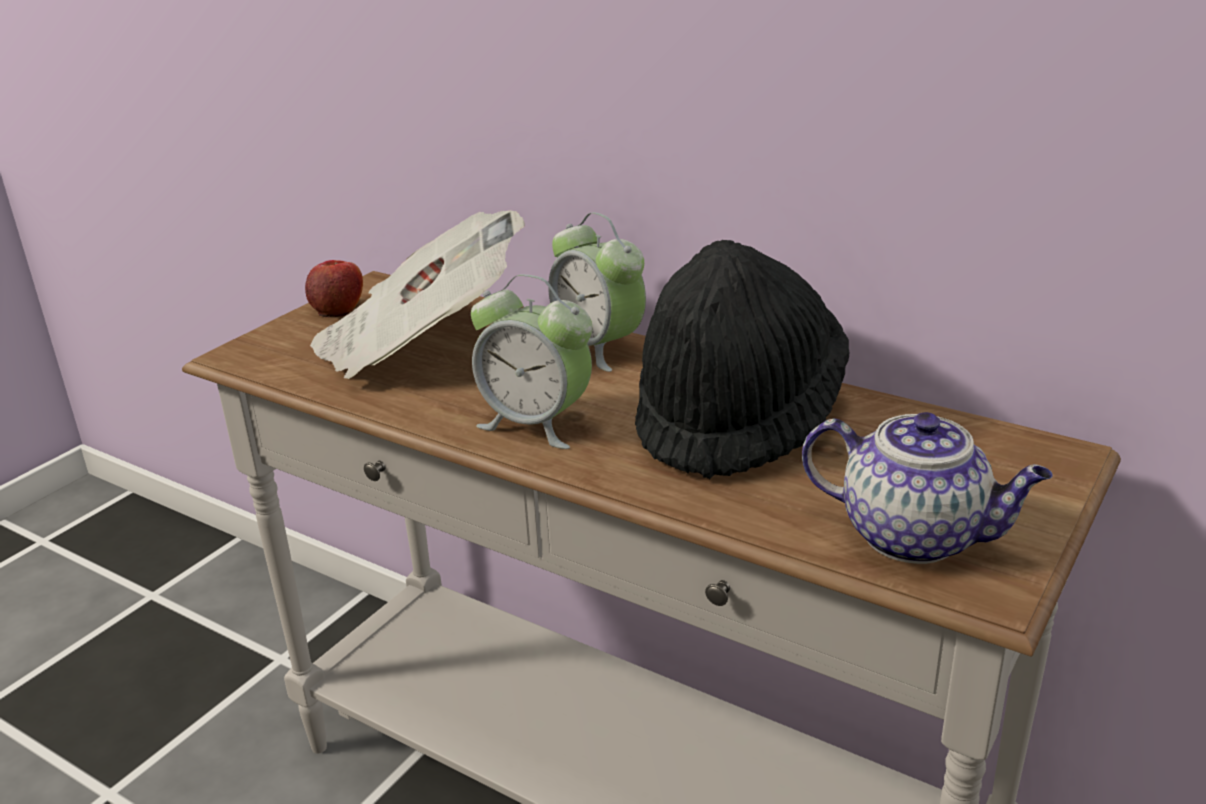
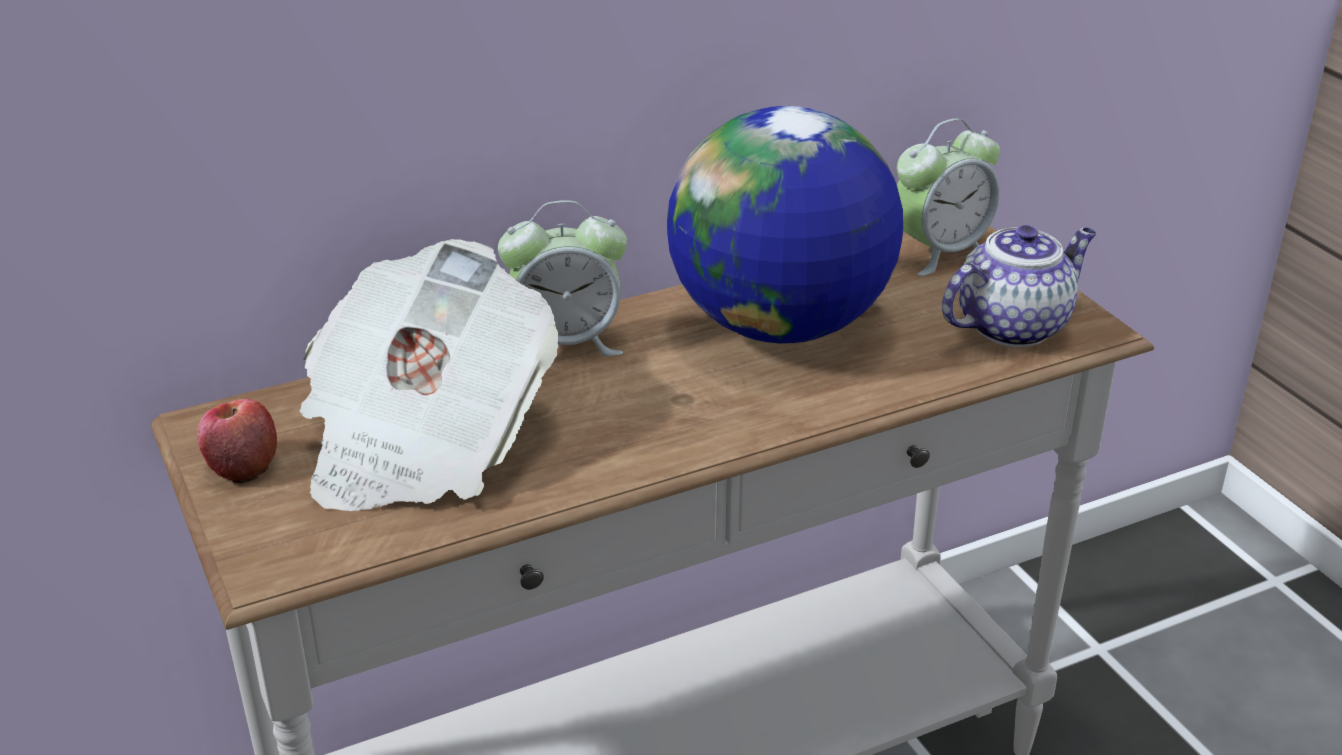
camera: 60 degrees left, 5 degrees up
(536, 424) = (677, 422): alarm clock -> alarm clock (941, 252)
(738, 418) = (779, 326): black hat -> globe

